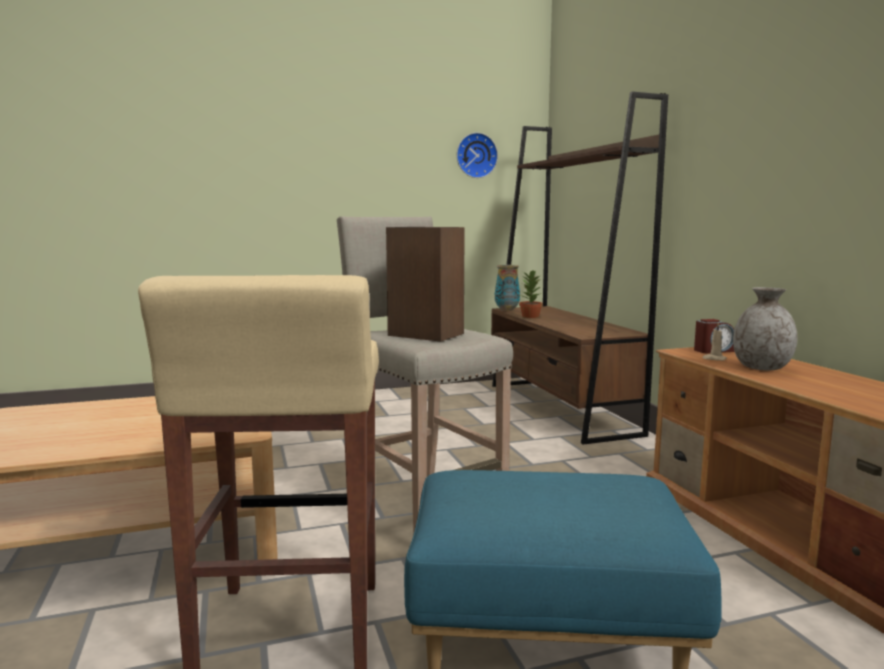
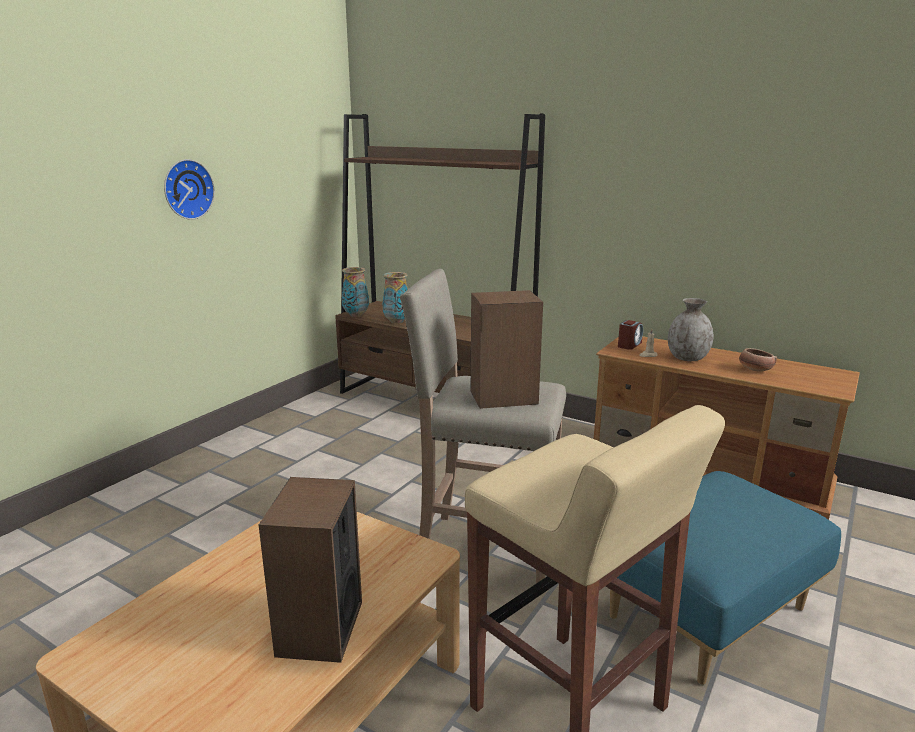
camera: 40 degrees left, 10 degrees up
(110, 440) = (319, 628): none -> speaker
(476, 155) = (294, 147): wall clock -> wall clock (186, 189)
(530, 316) = (396, 322): potted plant -> vase
(836, 389) = (754, 370): none -> bowl

